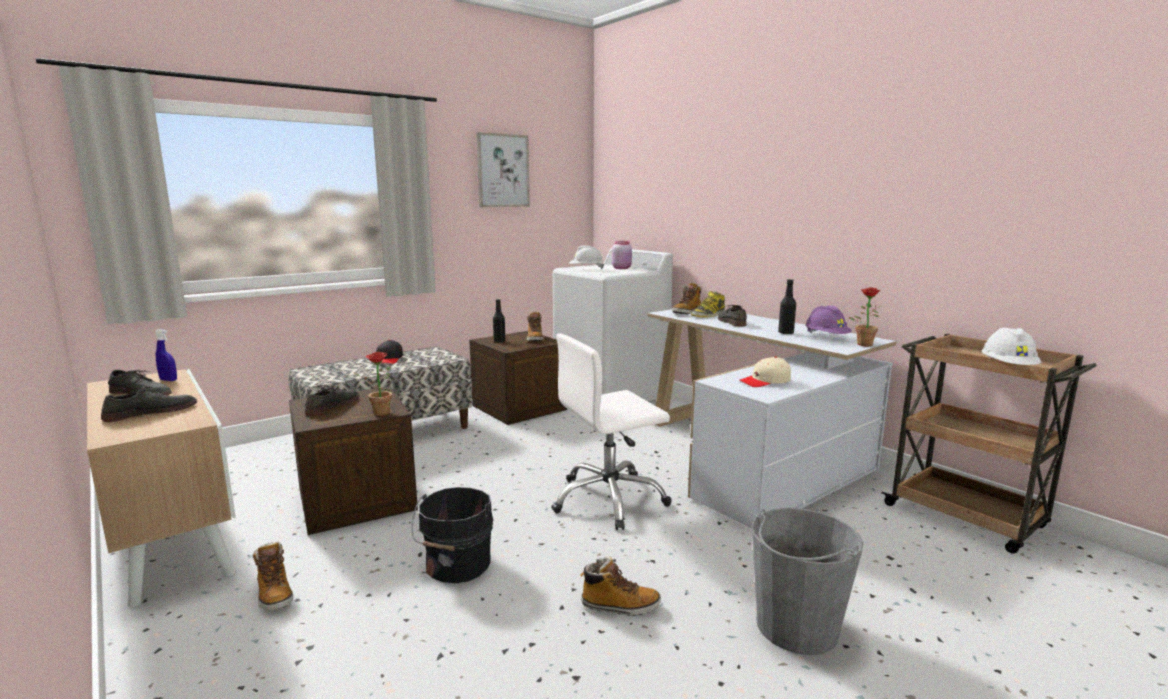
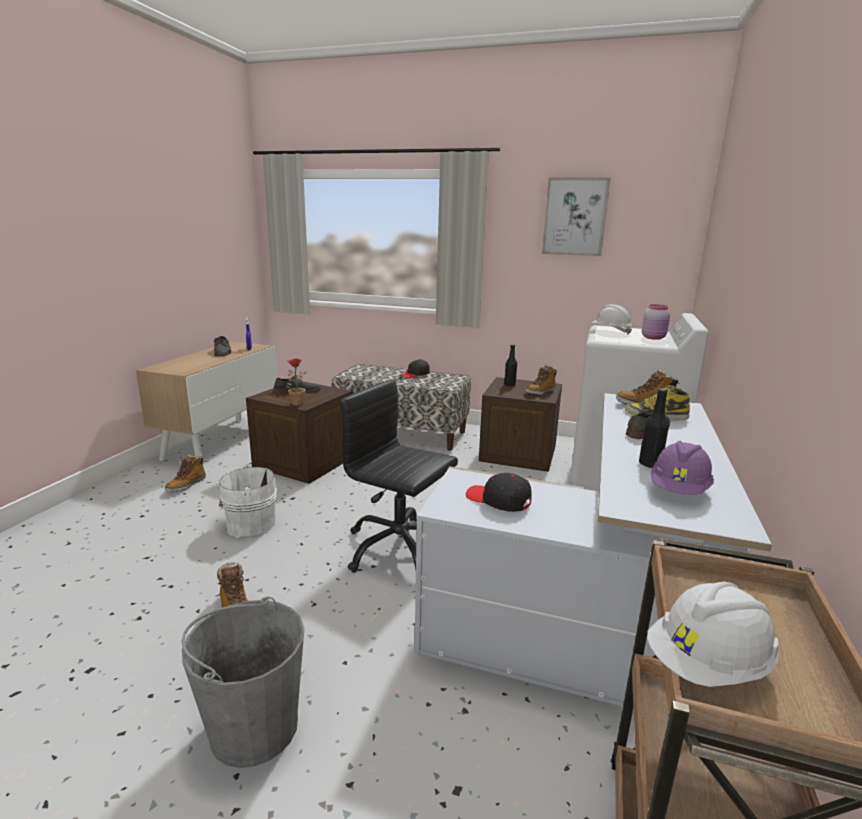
camera: 55 degrees right, 5 degrees up
(151, 412) = (195, 362): grey shoe -> none
(456, 565) = (249, 523): black bucket -> white bucket
(609, 500) = (399, 549): white office chair -> black office chair
(765, 381) = (498, 500): beige cap -> black cap
(863, 344) = (689, 519): potted plant -> none

